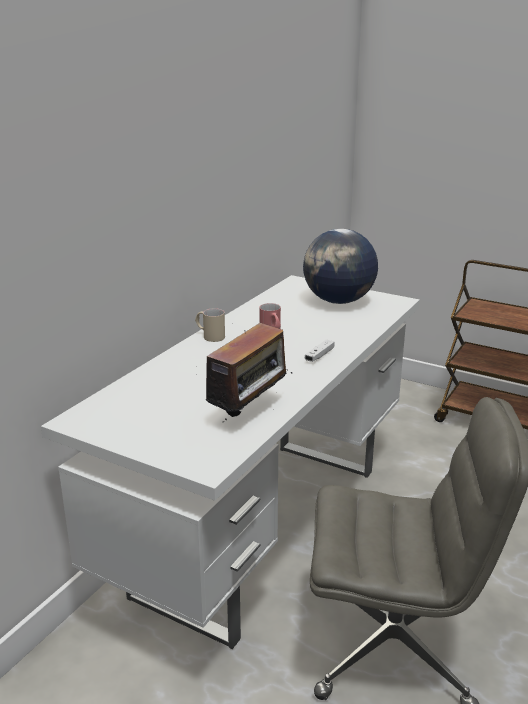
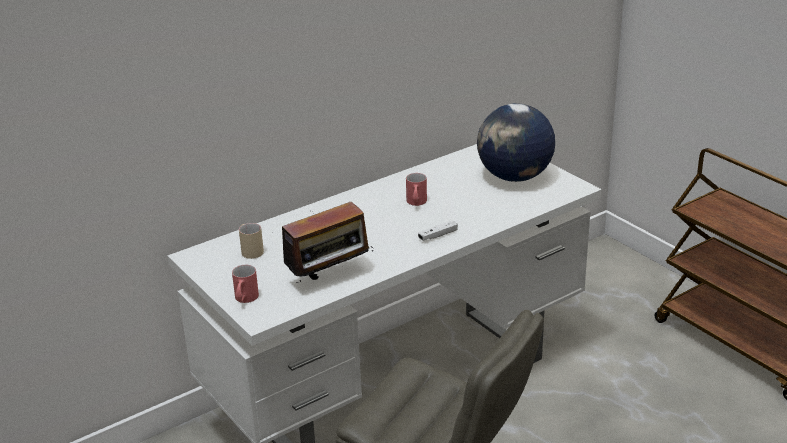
camera: 25 degrees right, 5 degrees up
(174, 452) = (245, 300): none -> red mug
(209, 336) = (359, 195): beige mug -> beige mug (250, 250)

